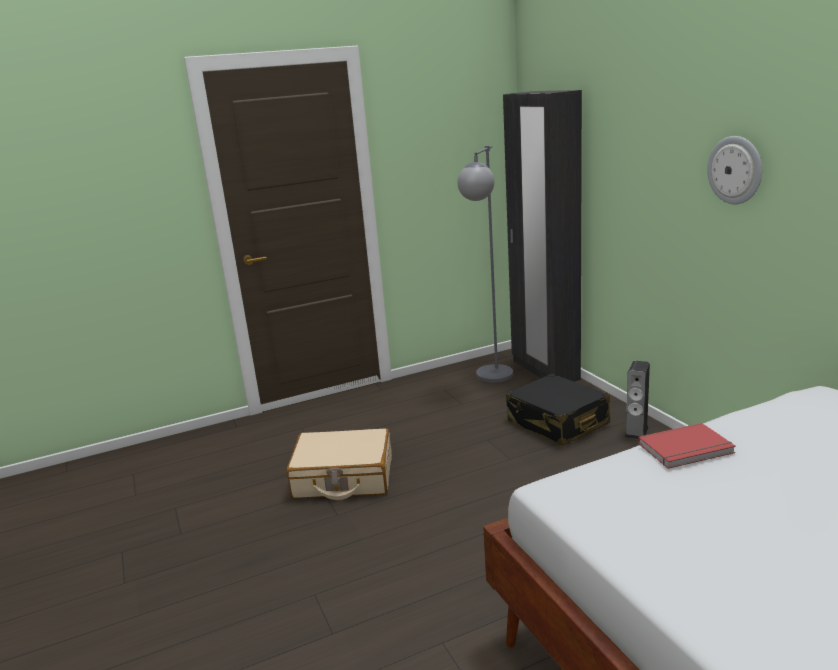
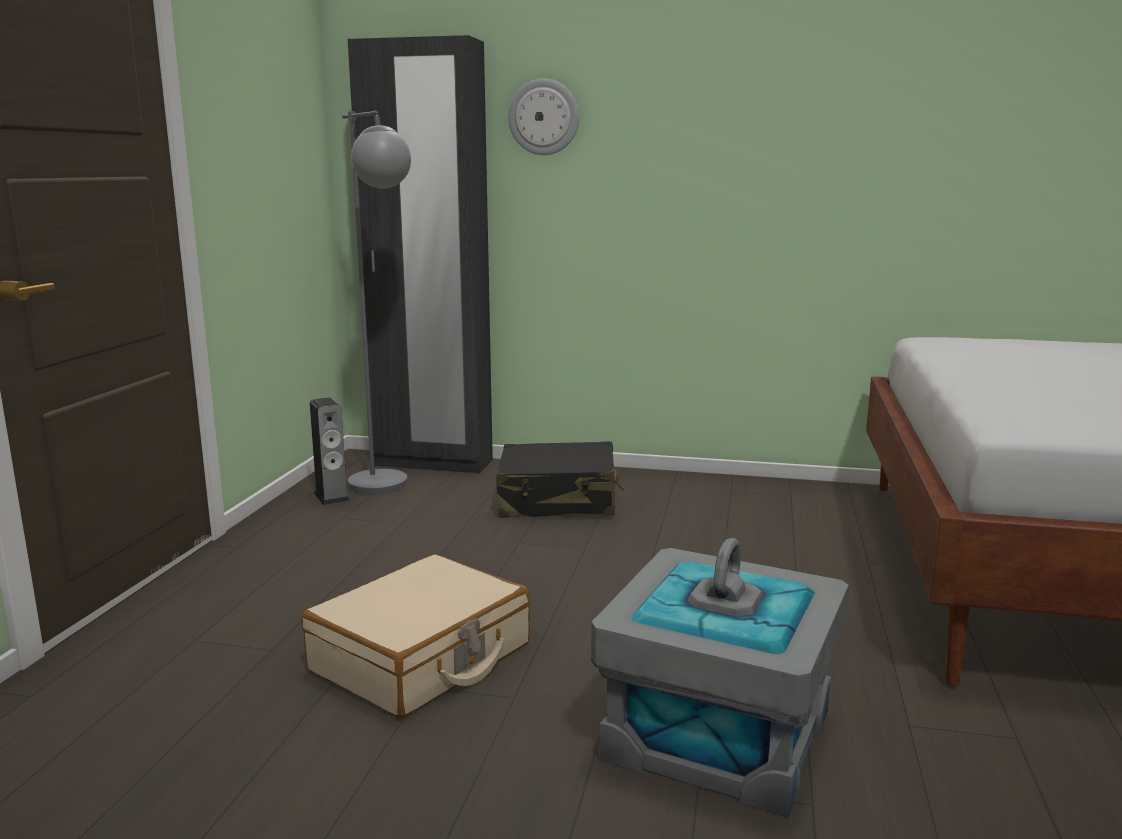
camera: 55 degrees left, 5 degrees down
(364, 581) = (717, 734): none -> grey storage box
(636, 432) = (646, 482): speaker -> speaker (331, 497)
(687, 449) = (987, 379): red book -> none
(735, 170) = (753, 130): wall clock -> wall clock (544, 117)

